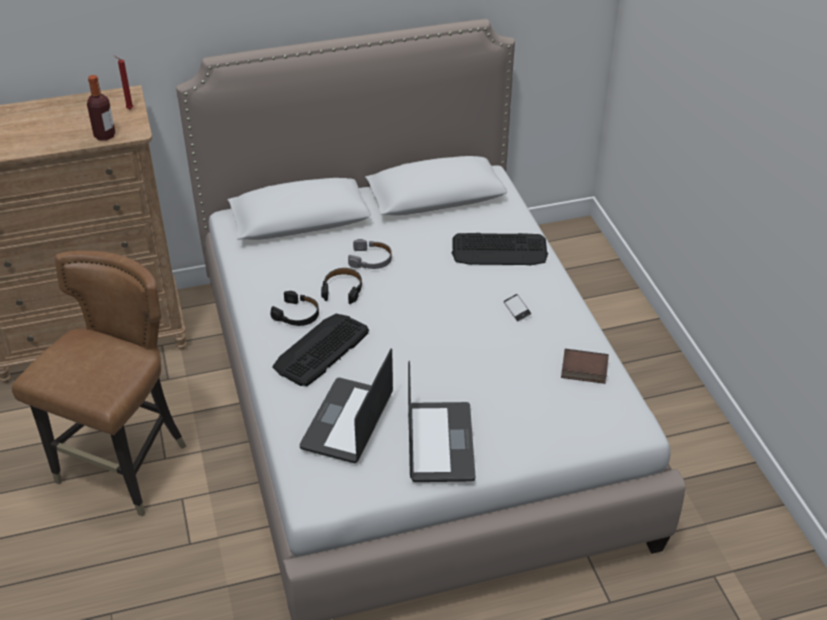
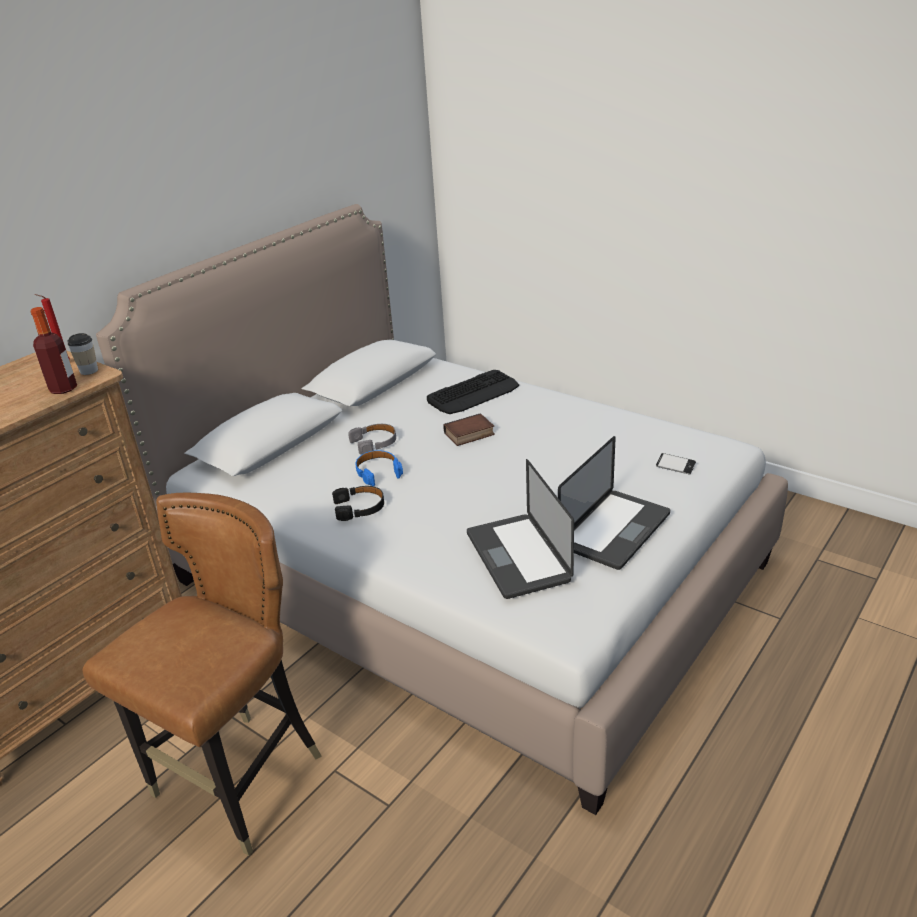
camera: 35 degrees left, 10 degrees down
(124, 468) = (240, 782): brown chair -> brown chair turned 45 degrees clockwise
(134, 125) = (89, 371): none -> cup
(321, 350) = (418, 521): keyboard -> none
(342, 289) = (378, 472): black headphones -> blue headphones
(440, 443) = (615, 530): laptop -> laptop turned 75 degrees clockwise
(517, 310) = (541, 421): phone -> phone (675, 466)
(583, 370) = (644, 433): book -> book (469, 434)

